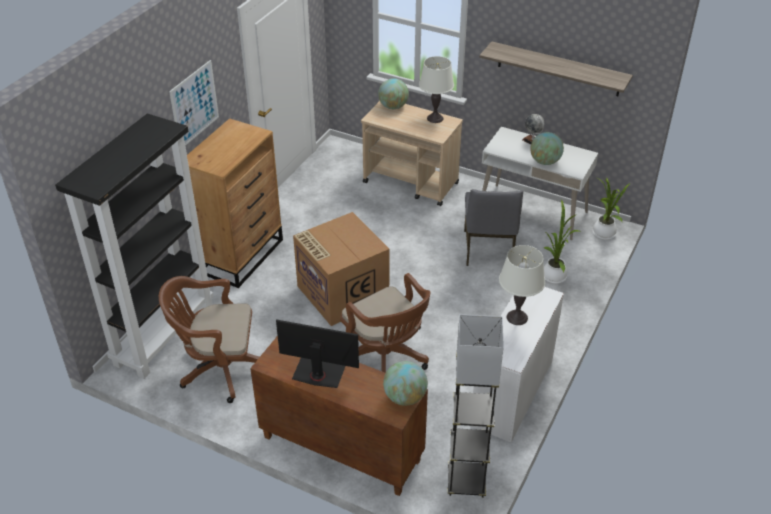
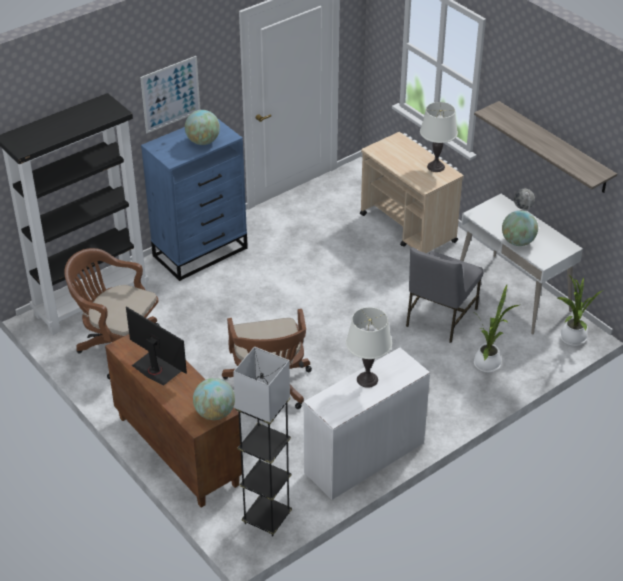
camera: 25 degrees right, 0 degrees up
(242, 255) = (201, 252): brown dresser -> blue dresser
(341, 292) = (268, 314): cardboard box -> none
(393, 107) = (402, 143): globe -> globe (203, 141)

